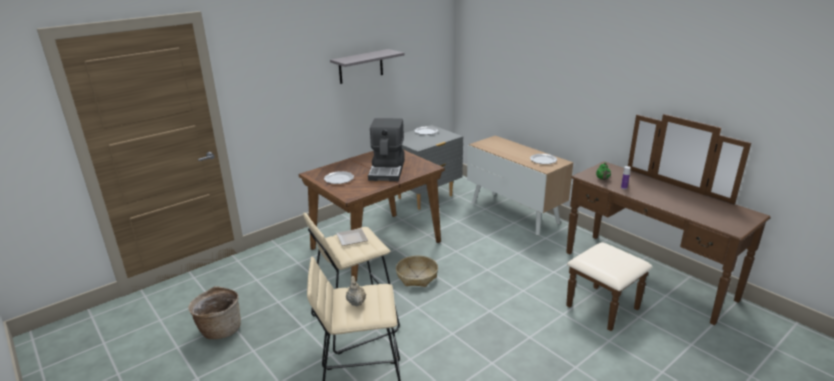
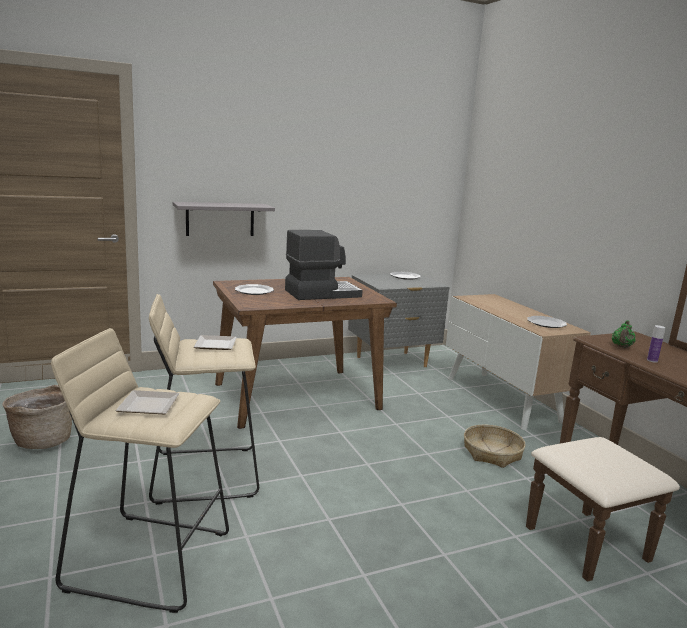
camera: 15 degrees right, 10 degrees down
(356, 302) = (147, 405): beige teapot -> plate
(361, 66) = (329, 176): grey shelf -> grey shelf (220, 219)
(387, 170) = (321, 293): coffee machine -> coffee machine turned 135 degrees counterclockwise
(417, 276) = (324, 440): basket -> basket (492, 453)

